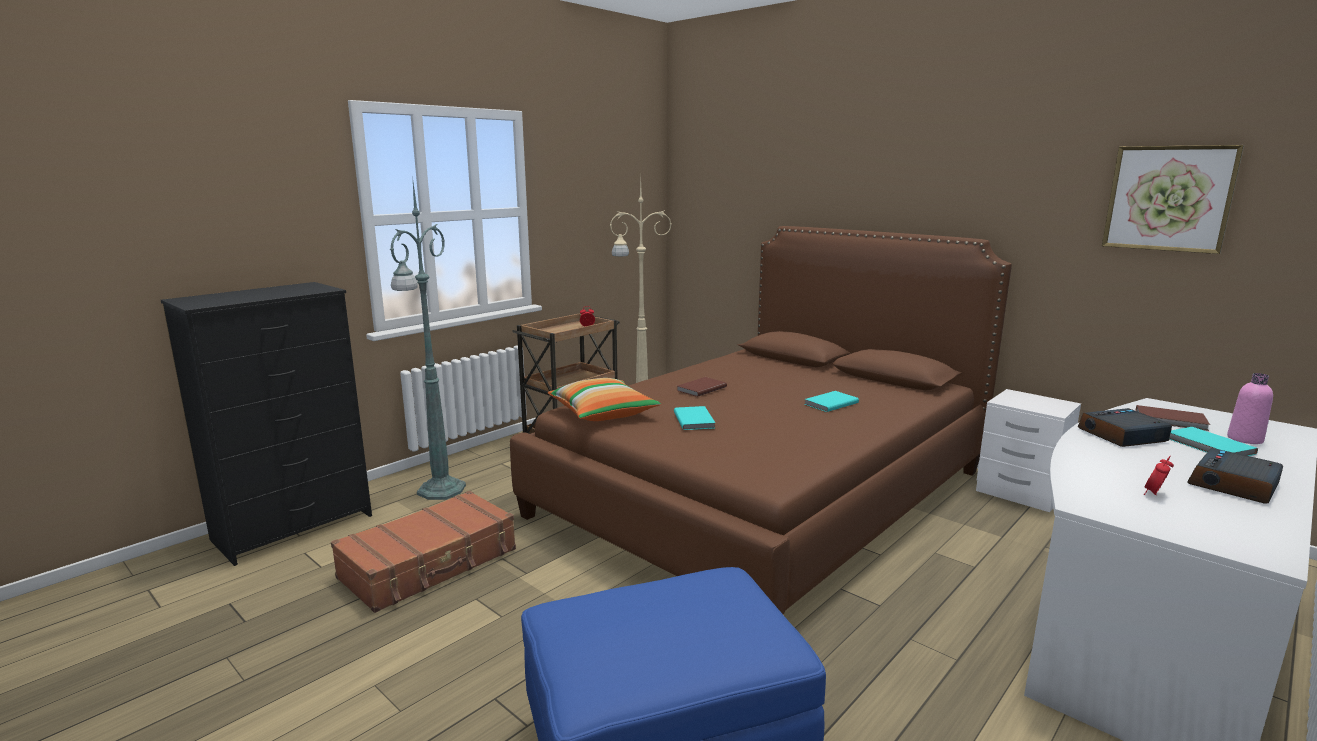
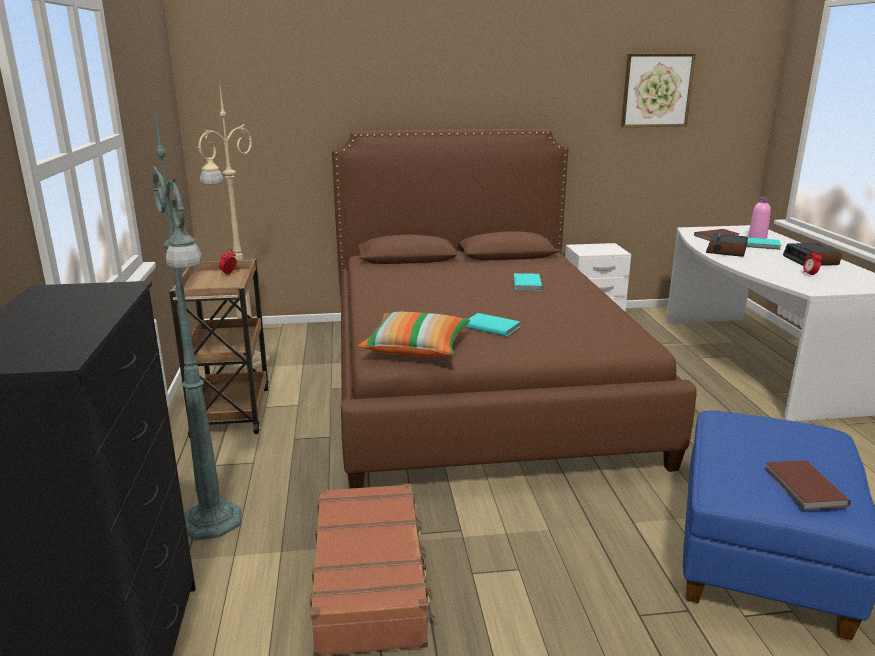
camera: 50 degrees left, 5 degrees up
(700, 389) = (425, 302): brown book -> brown book (803, 488)

